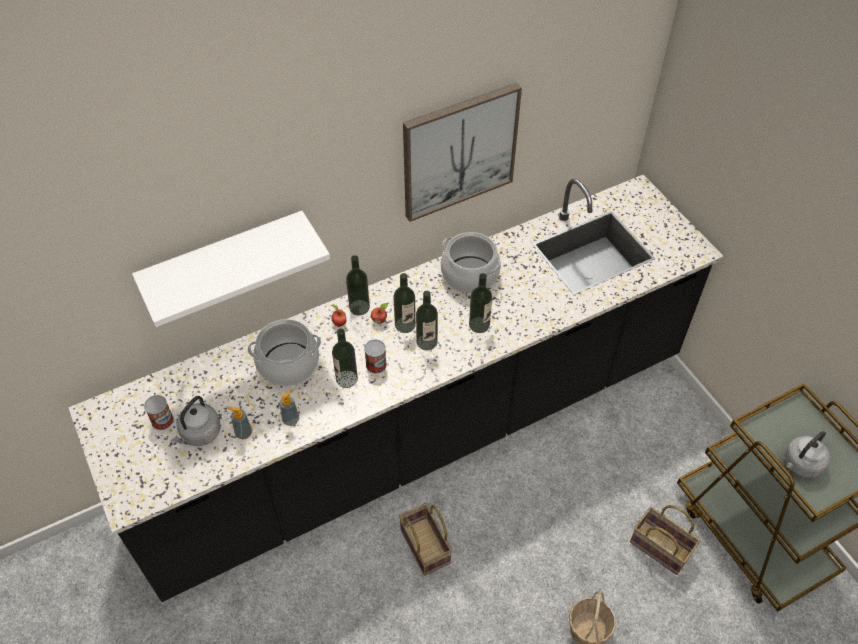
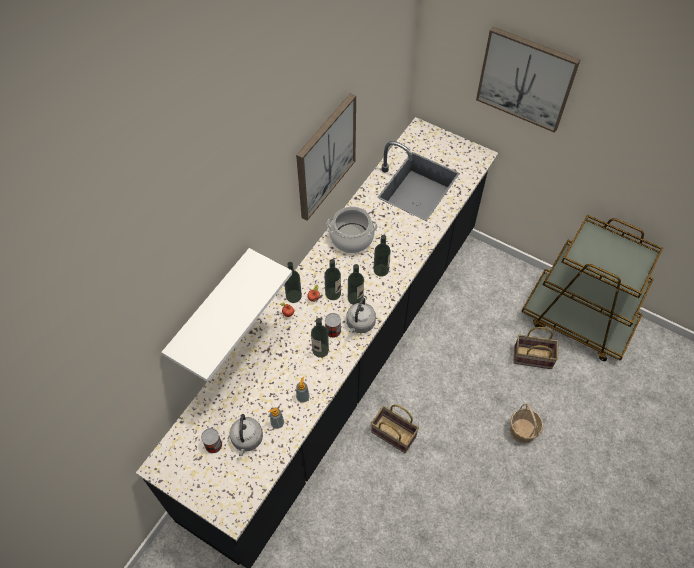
camera: 30 degrees left, 5 degrees up
(288, 364) = (273, 360): cooking pot -> none
(771, 156) = (526, 79): none -> picture
(800, 464) = (613, 266): grey kettle -> grey kettle (360, 324)

